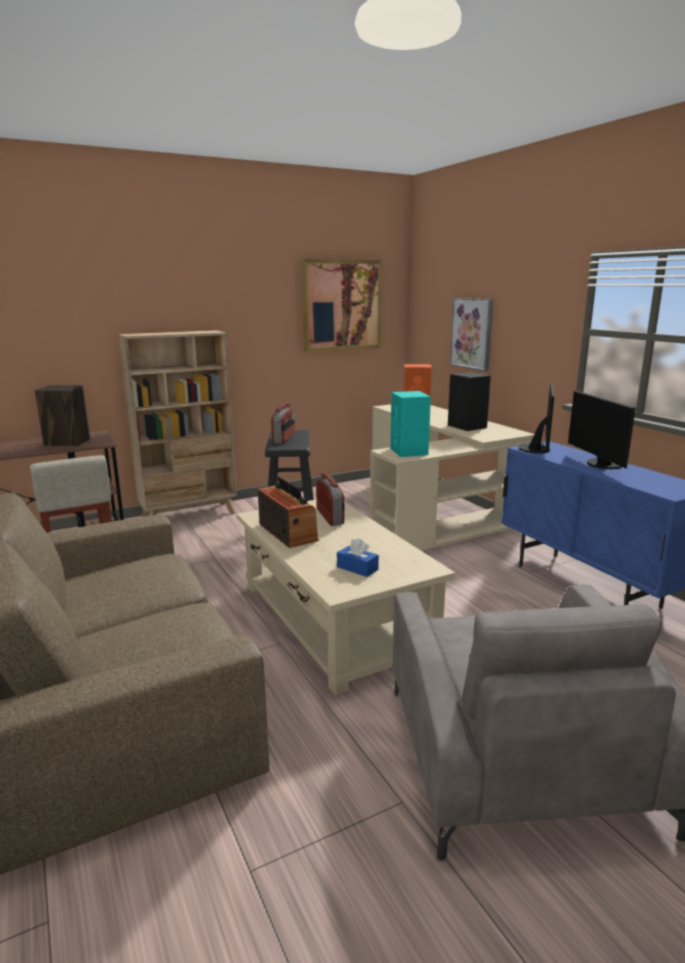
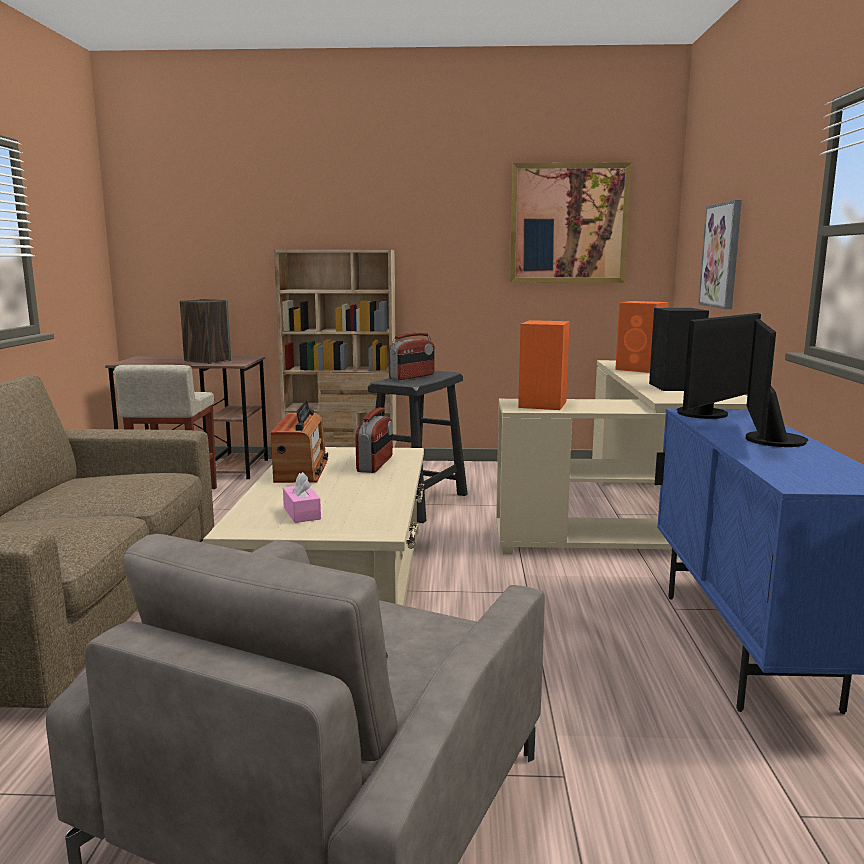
camera: 30 degrees right, 5 degrees down
(357, 568) = (302, 513): blue tissue box -> pink tissue box
(409, 452) = (542, 405): turquoise speaker -> orange speaker

